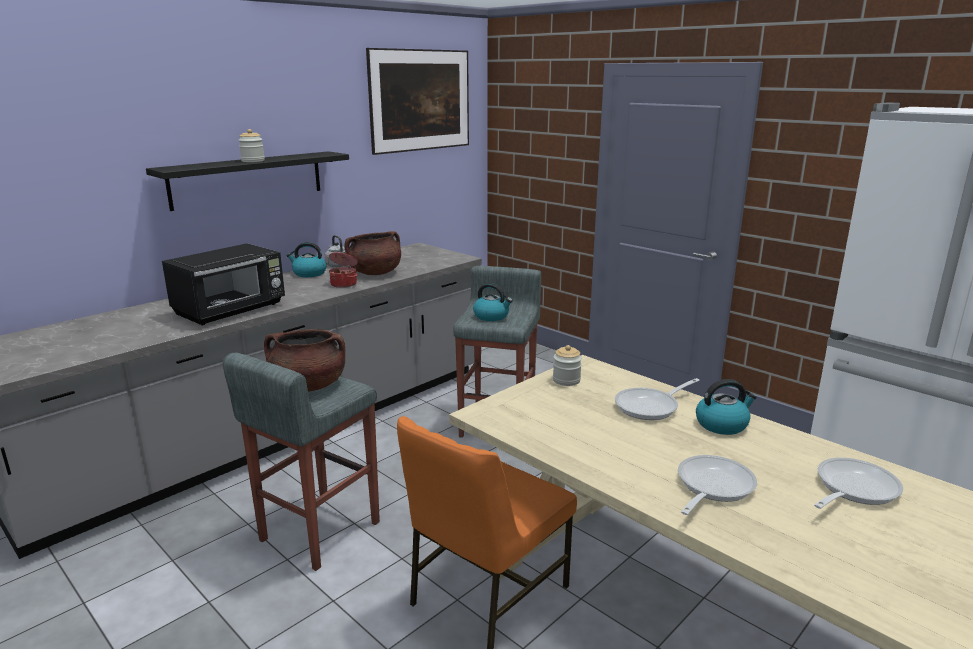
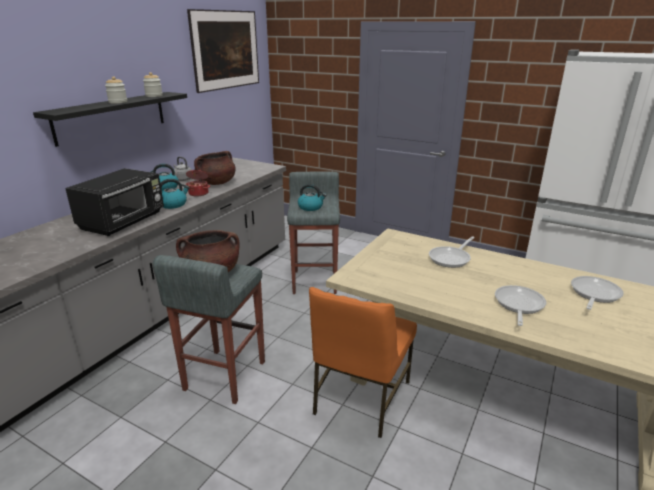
camera: 15 degrees left, 5 degrees up
(566, 380) = (388, 247): jar -> jar (154, 96)
(722, 424) = (500, 264): kettle -> kettle (173, 204)

